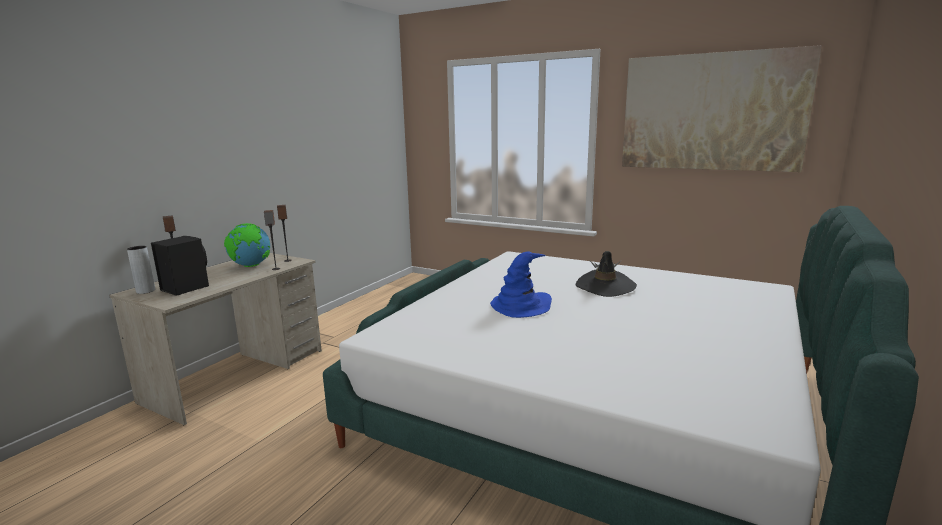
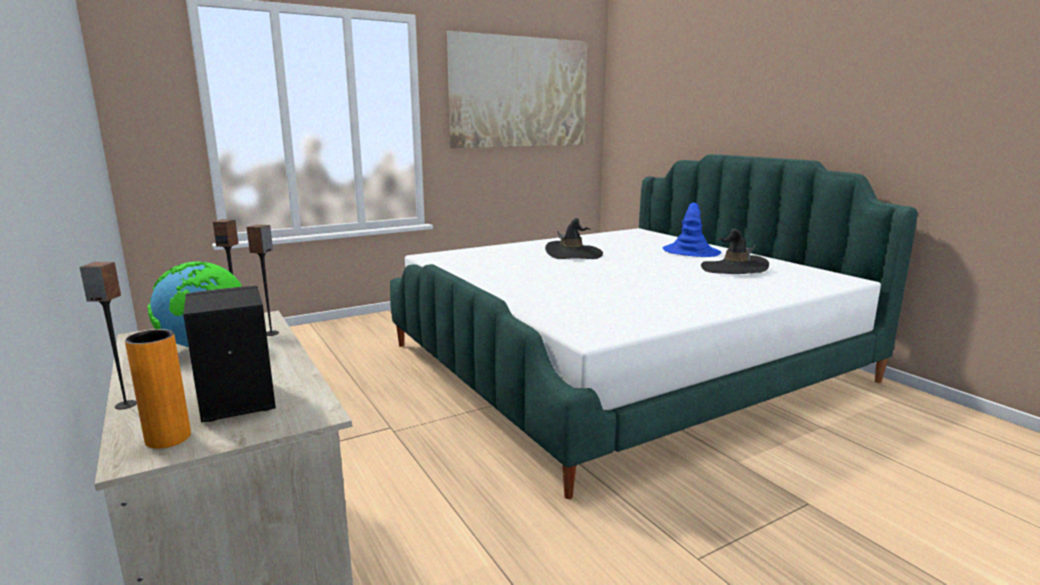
camera: 60 degrees left, 0 degrees up
(145, 291) = (168, 438): grey vase -> orange vase
(521, 306) = (581, 280): blue hat -> blue hat (691, 252)
(684, 357) = (733, 269): none -> black hat

